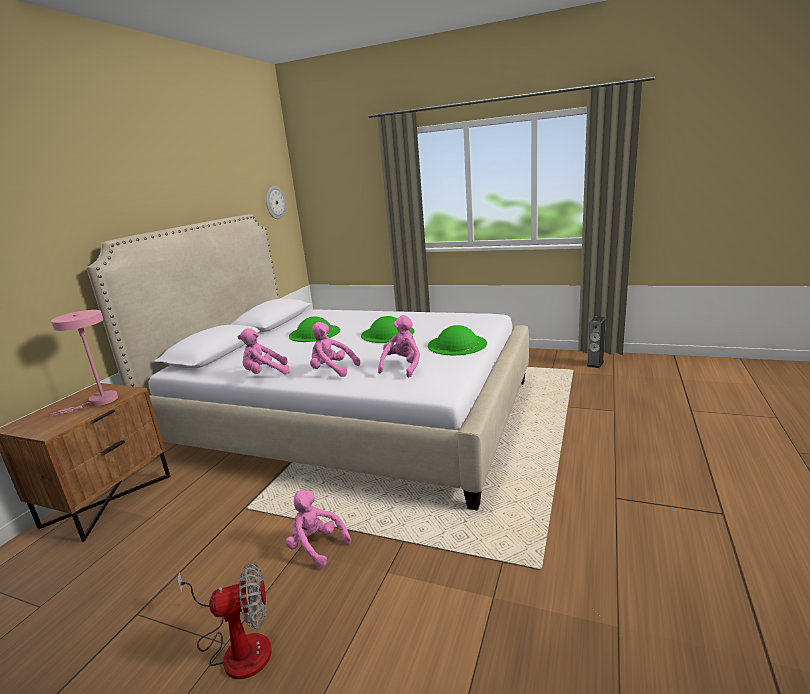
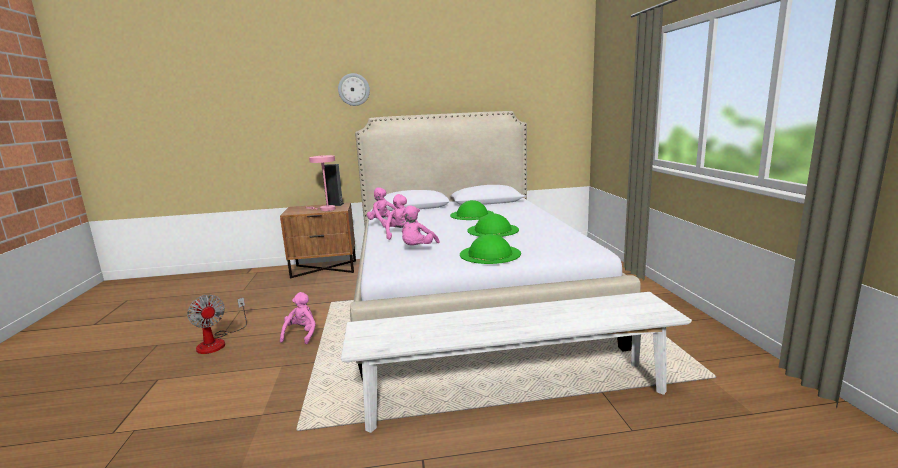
camera: 60 degrees right, 5 degrees down
(275, 202) = (557, 103): wall clock -> wall clock (354, 89)
(402, 367) = (417, 248): pink plush toy -> pink plush toy turned 120 degrees clockwise
(550, 438) = (514, 394): none -> white bench
(595, 364) = (768, 391): speaker -> speaker (334, 204)

